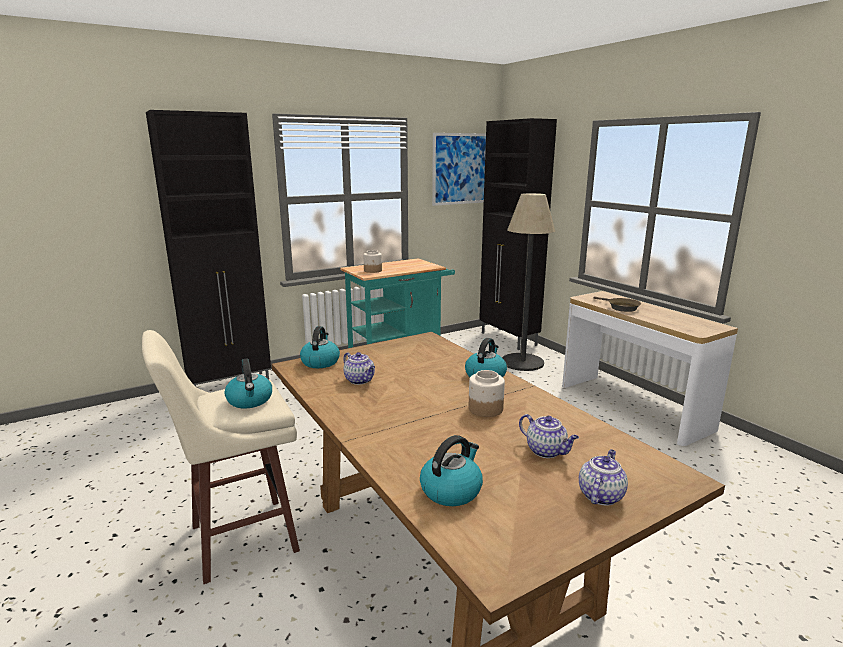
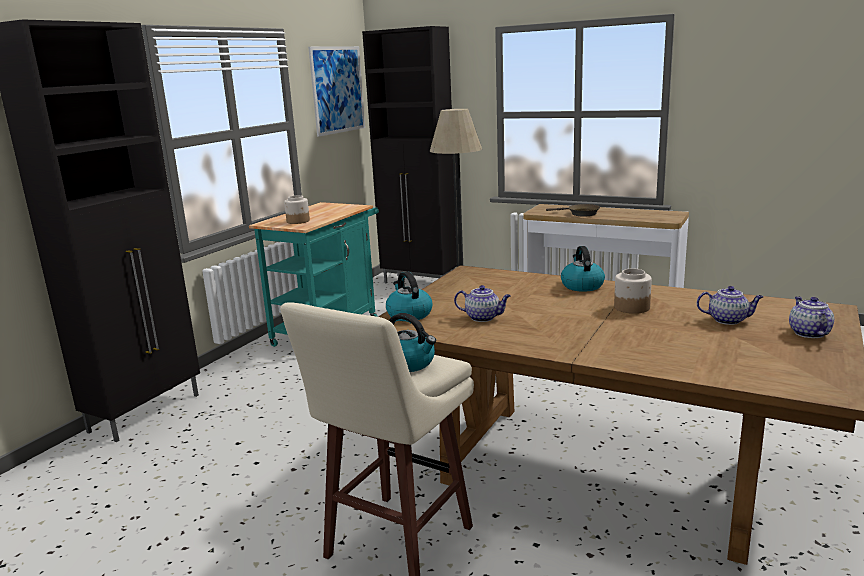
camera: 30 degrees left, 0 degrees up
(451, 490) = (718, 362): kettle -> none

